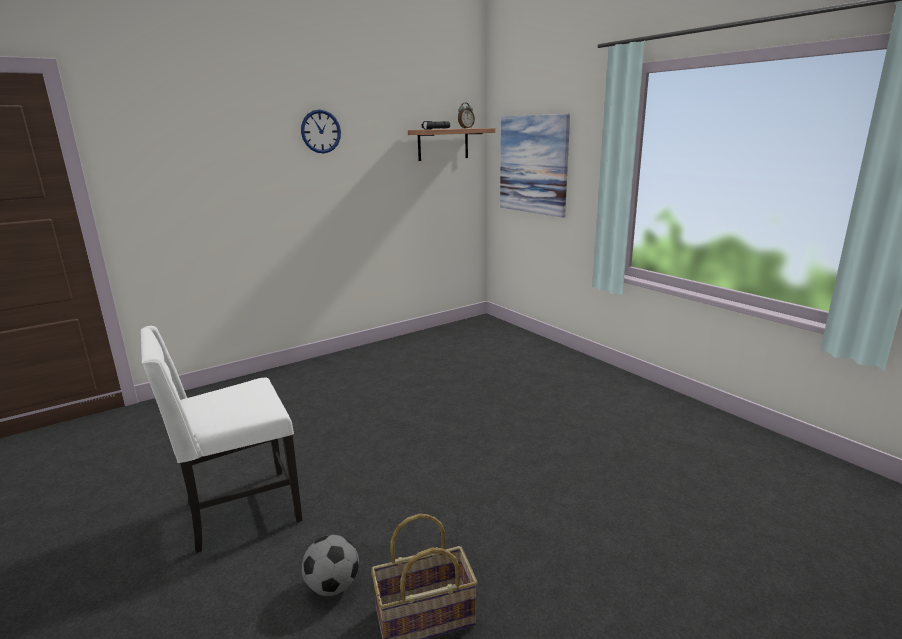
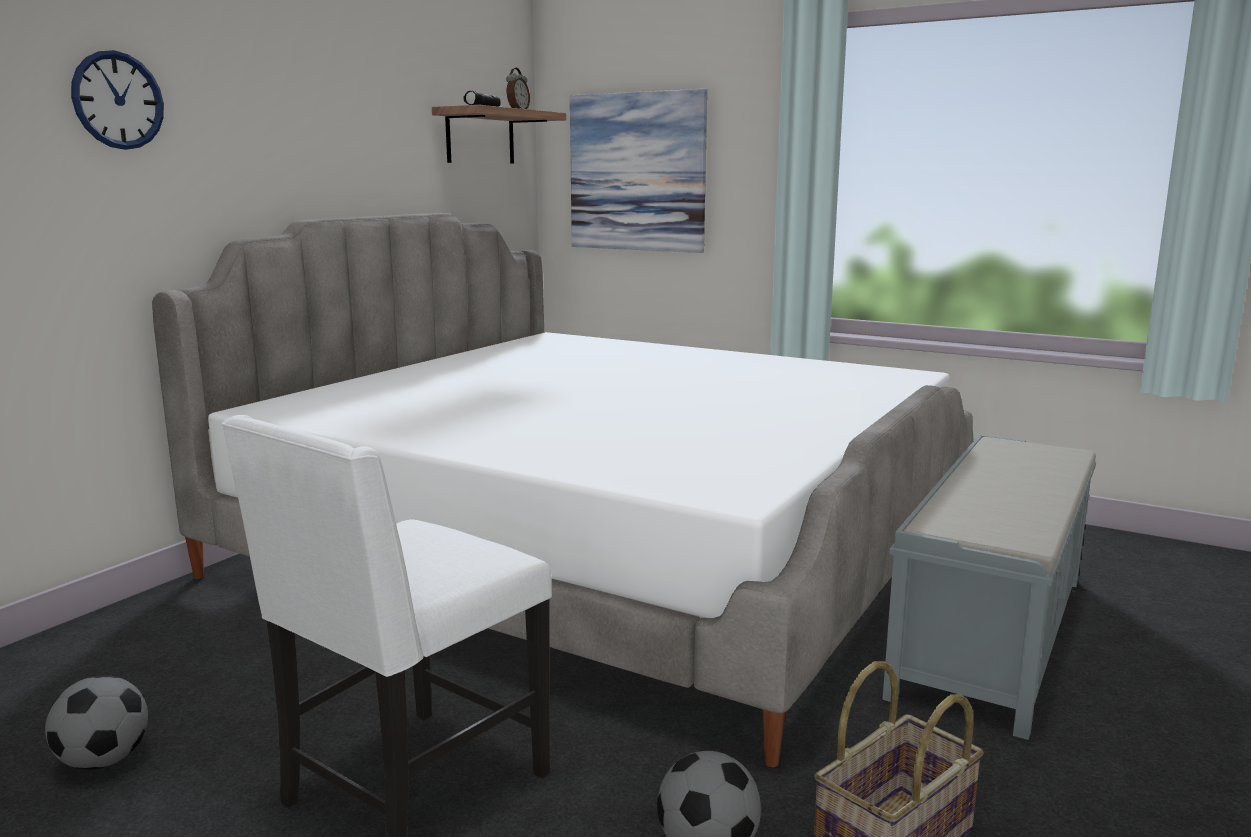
camera: 25 degrees left, 5 degrees down
(149, 461) = (103, 760): none -> football
(321, 131) = (302, 94): wall clock -> wall clock (118, 100)
(452, 392) = (606, 545): none -> bed
(624, 501) = (992, 633): none -> grey bench

